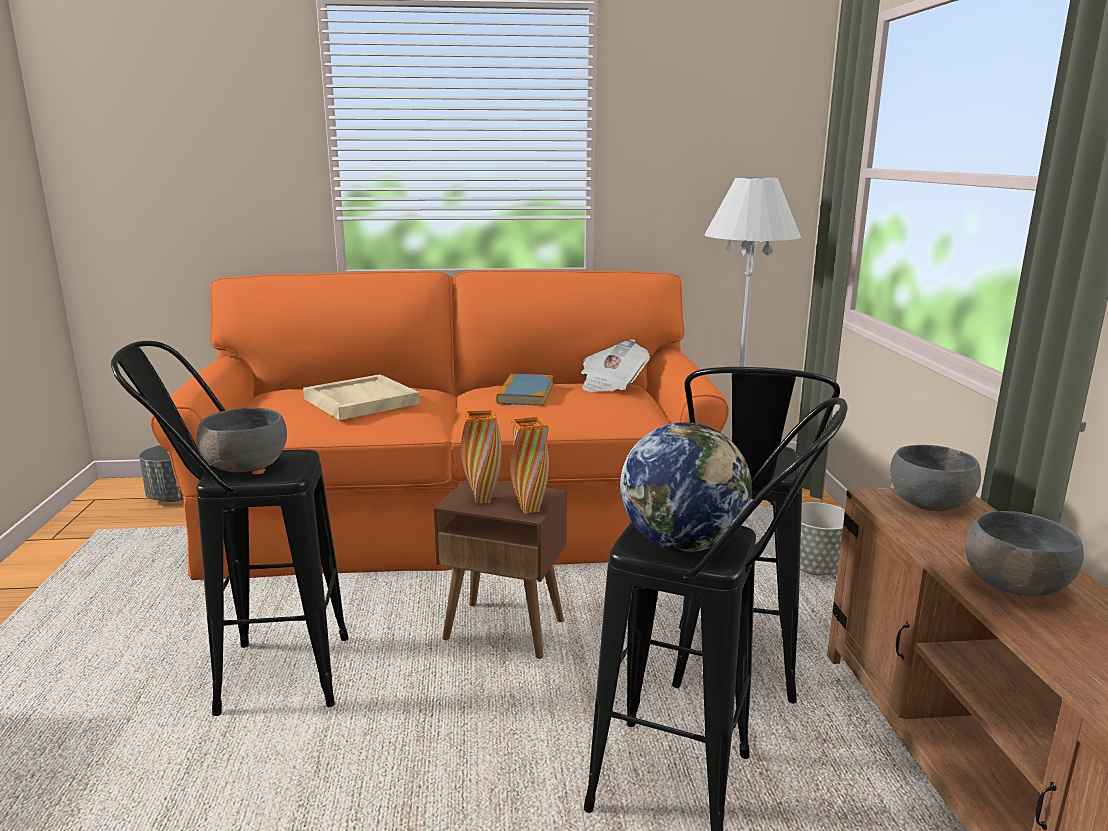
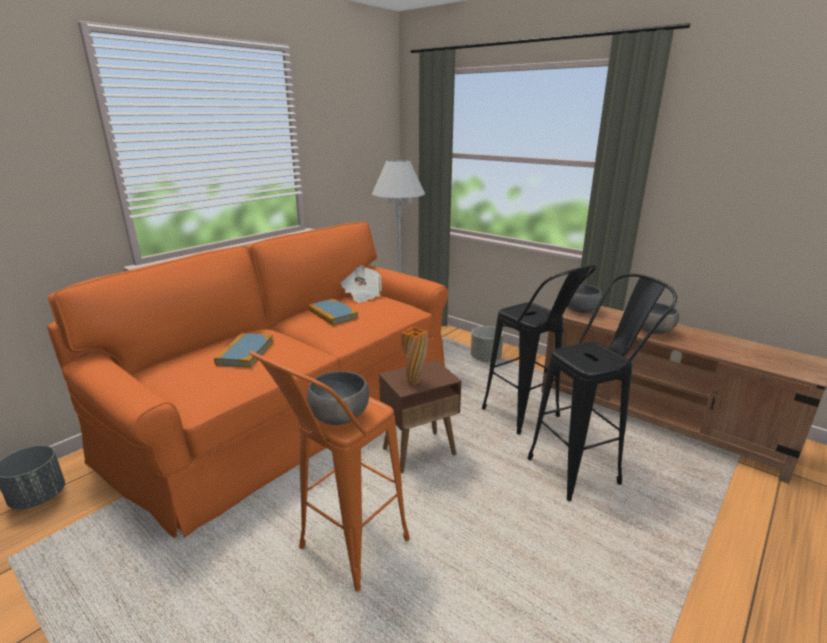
camera: 45 degrees left, 5 degrees up
(260, 676) = (342, 554): black stool -> orange stool
(360, 401) = (245, 352): beige tray -> book
(529, 509) = (444, 376): orange vase -> none
(682, 544) = (593, 358): globe -> none

